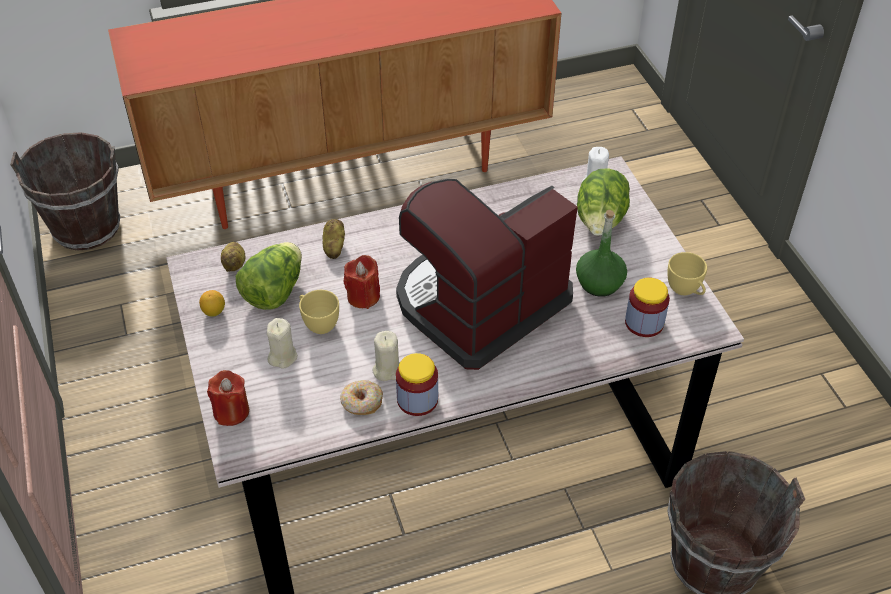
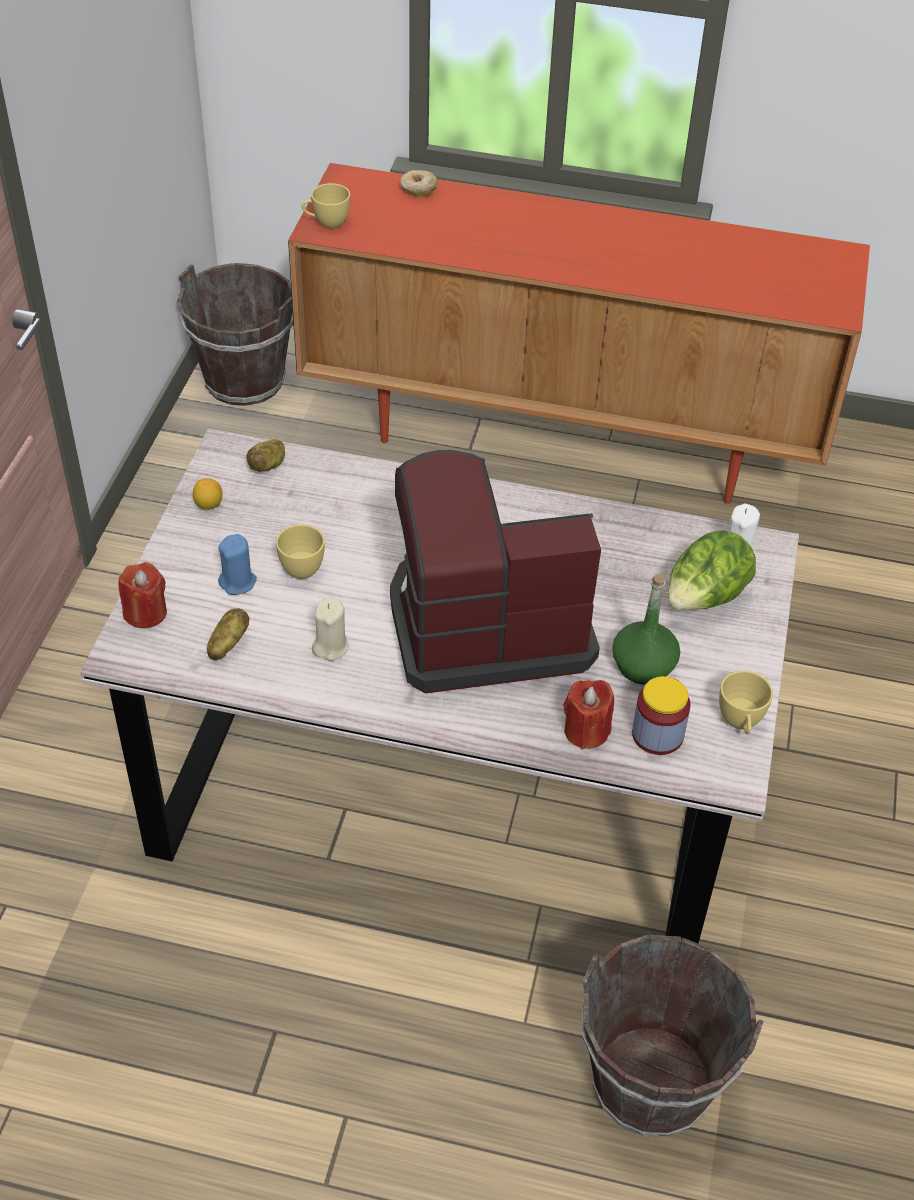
camera: 30 degrees right, 0 degrees up
(142, 72) = (326, 222): none -> yellow cup
(274, 291) = (284, 511): lettuce -> none
(282, 357) = (238, 582): beige candle -> blue candle
(333, 247) = (382, 492): potato -> potato (228, 644)
(361, 403) = (277, 667): donut -> donut (418, 189)
(363, 296) = (369, 559): red candle -> red candle (586, 731)
(417, 399) = (336, 693): jar -> none

